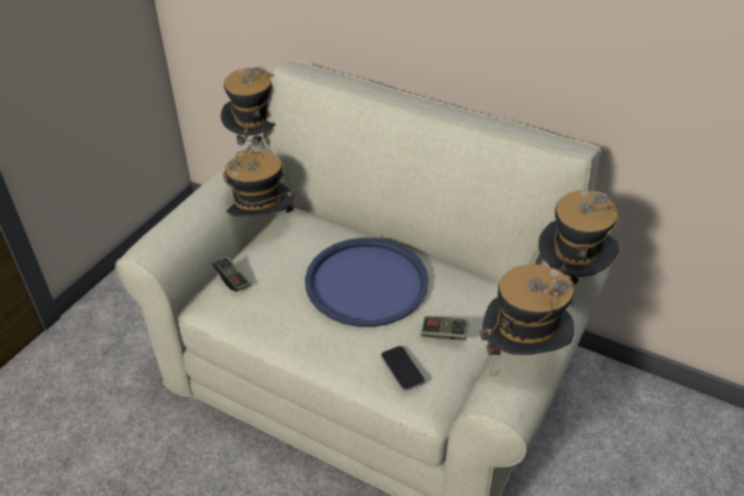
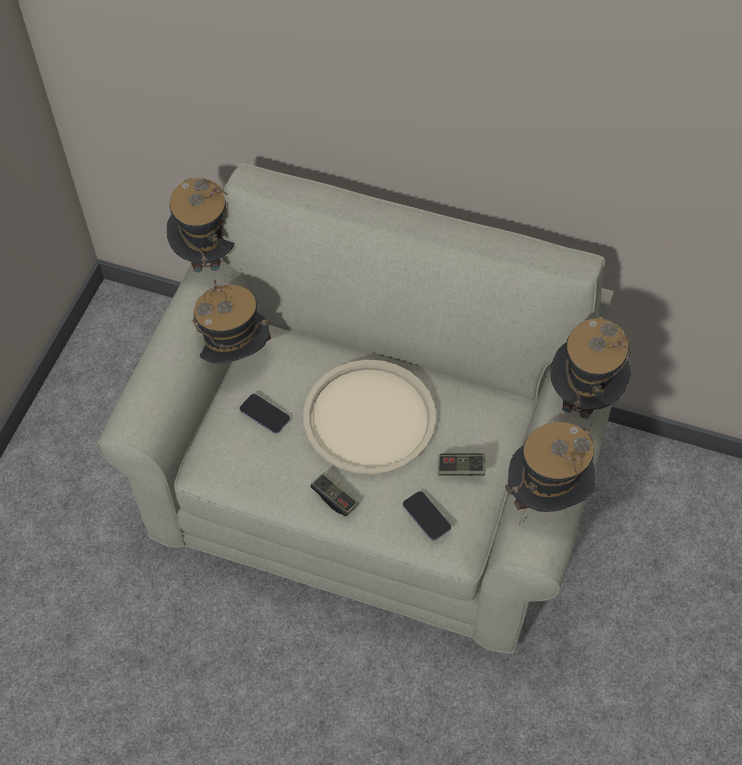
camera: 10 degrees left, 15 degrees up
(233, 279) = (224, 434): game controller -> game controller (334, 498)
(273, 268) = (264, 414): none -> phone
(367, 282) = (369, 418): blue tray -> beige tray

